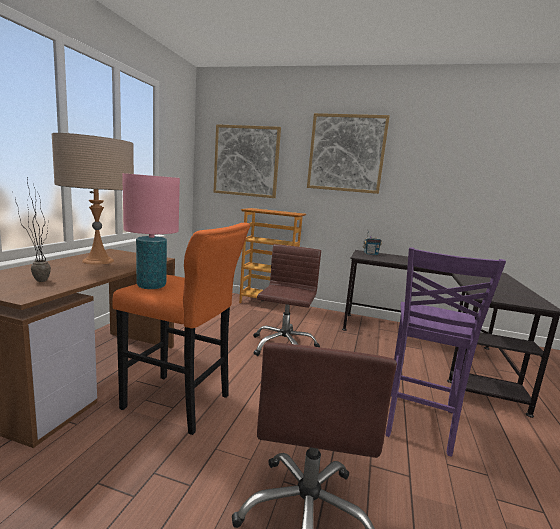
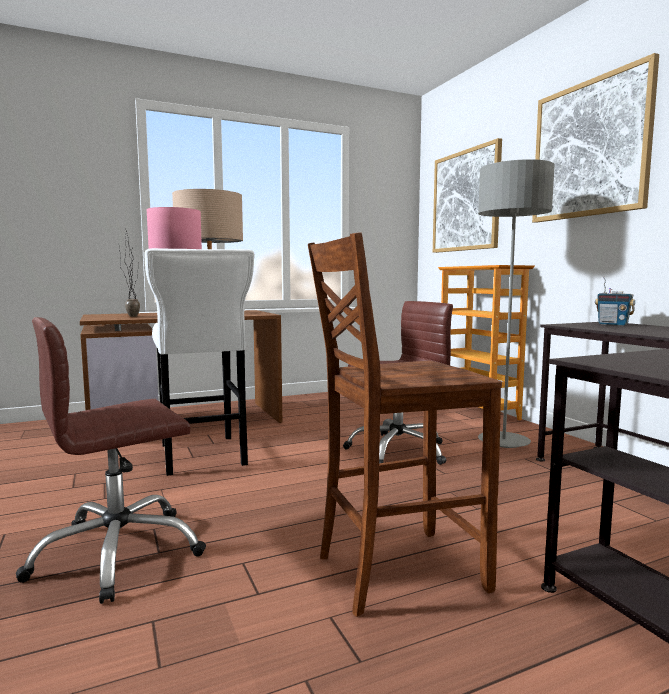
camera: 50 degrees right, 5 degrees down
(181, 404) = (202, 457): orange stool -> white stool
(313, 322) = (503, 442): none -> grey floor lamp
(417, 423) = (395, 571): purple chair -> brown chair

